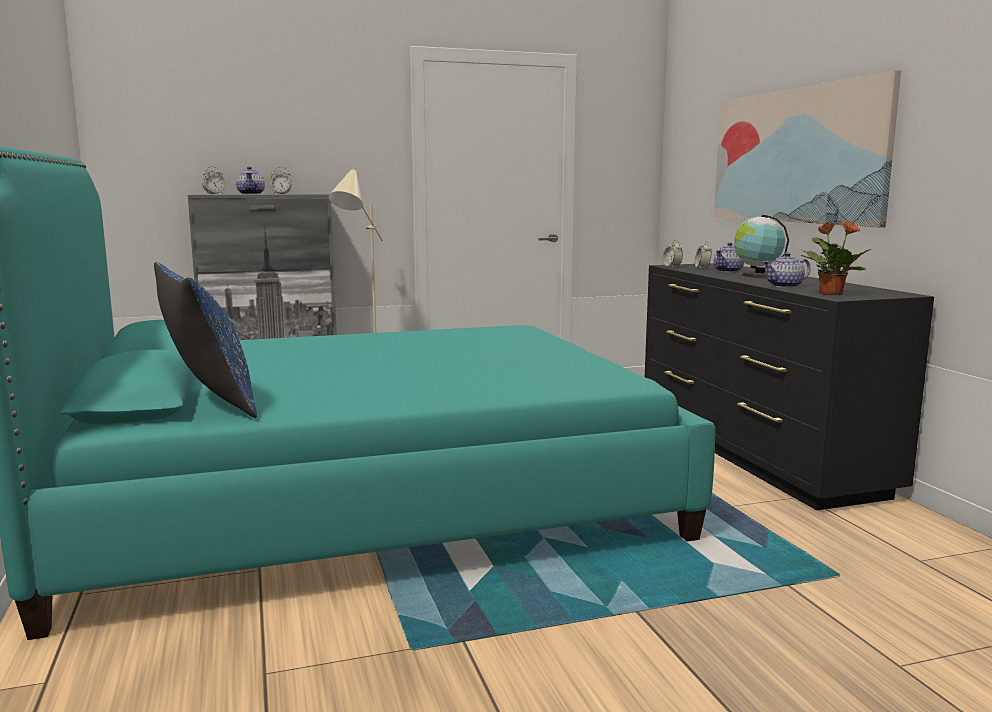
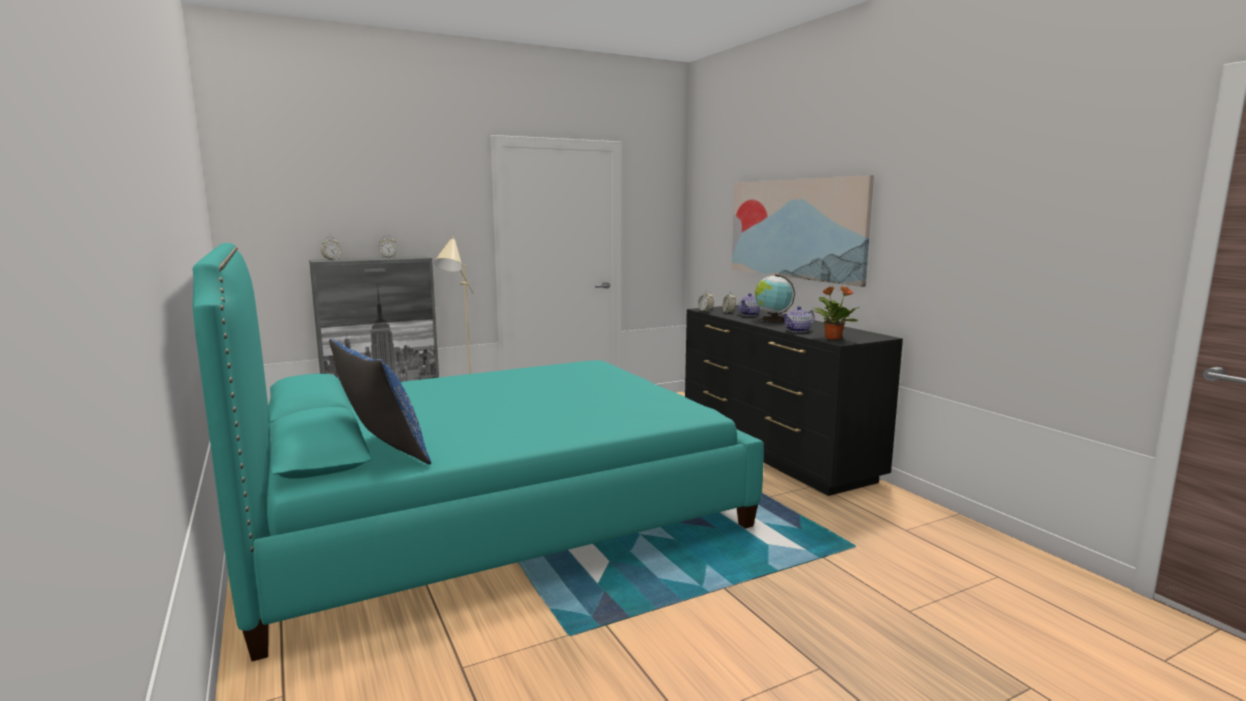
camera: 10 degrees left, 0 degrees up
(251, 194) = (364, 259): teapot -> none

